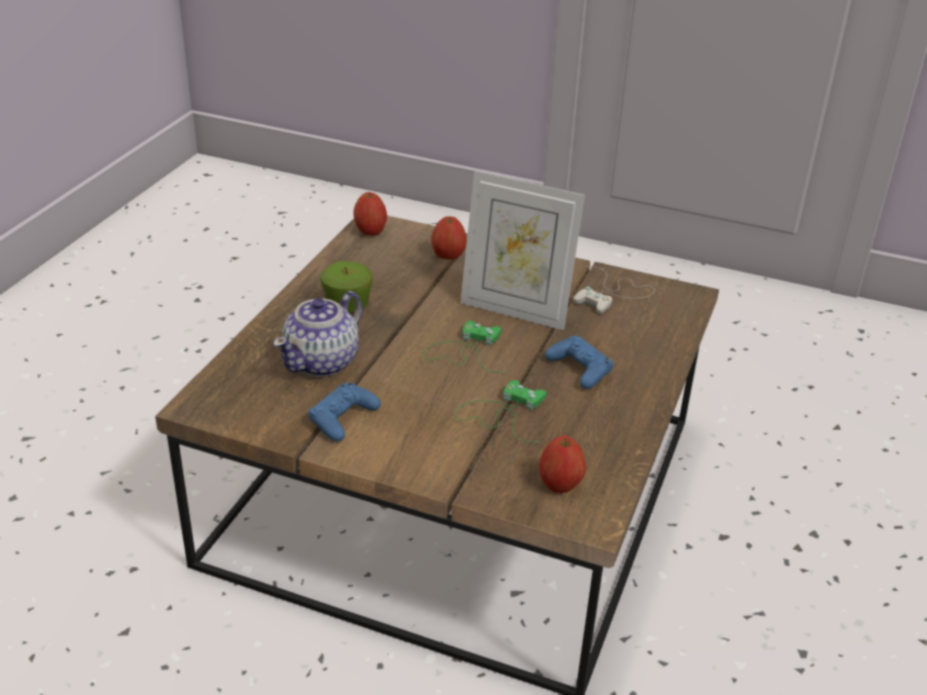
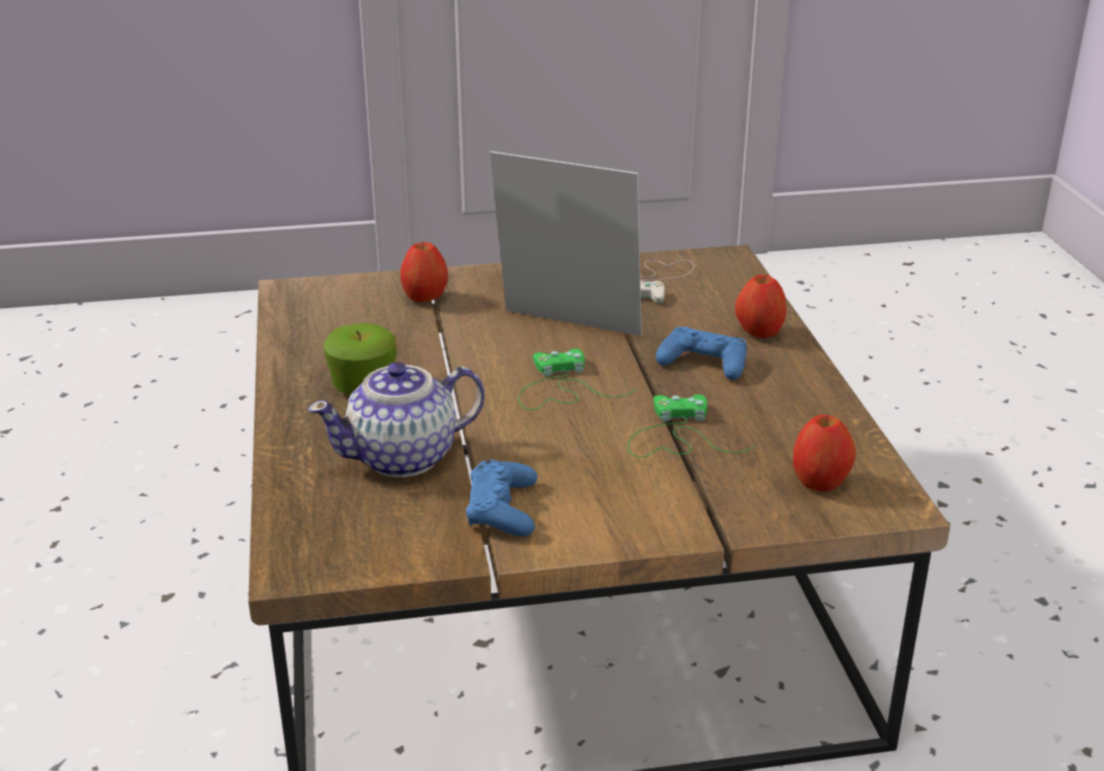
camera: 30 degrees left, 5 degrees down
(322, 362) = (404, 457): teapot -> teapot turned 60 degrees clockwise
(370, 231) = (297, 300): apple -> apple (759, 333)
(515, 310) = (567, 329): picture frame -> picture frame turned 150 degrees counterclockwise

